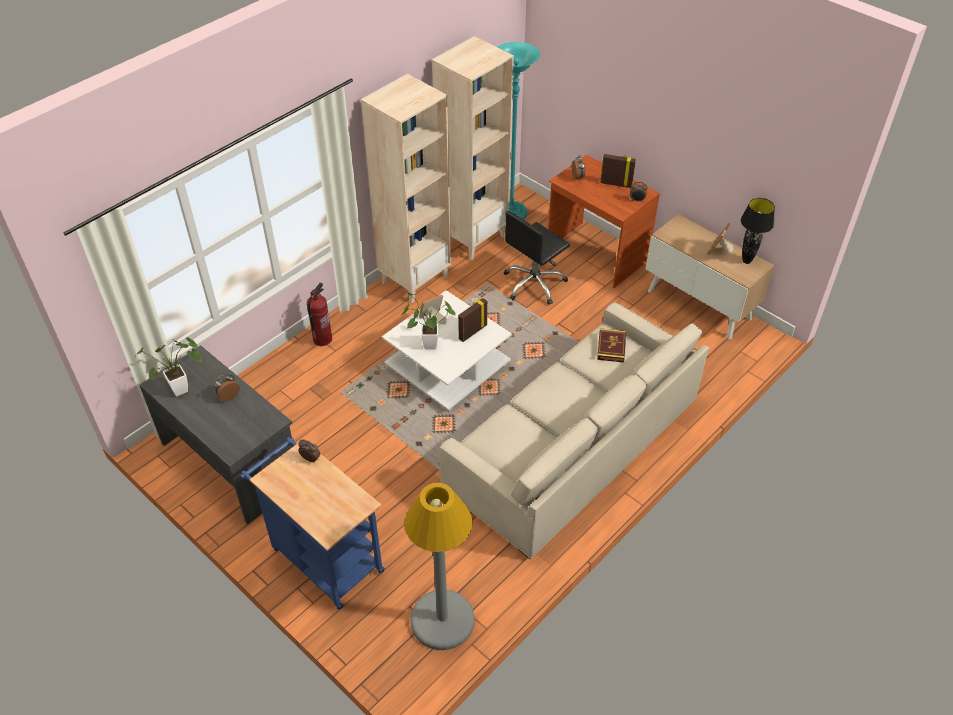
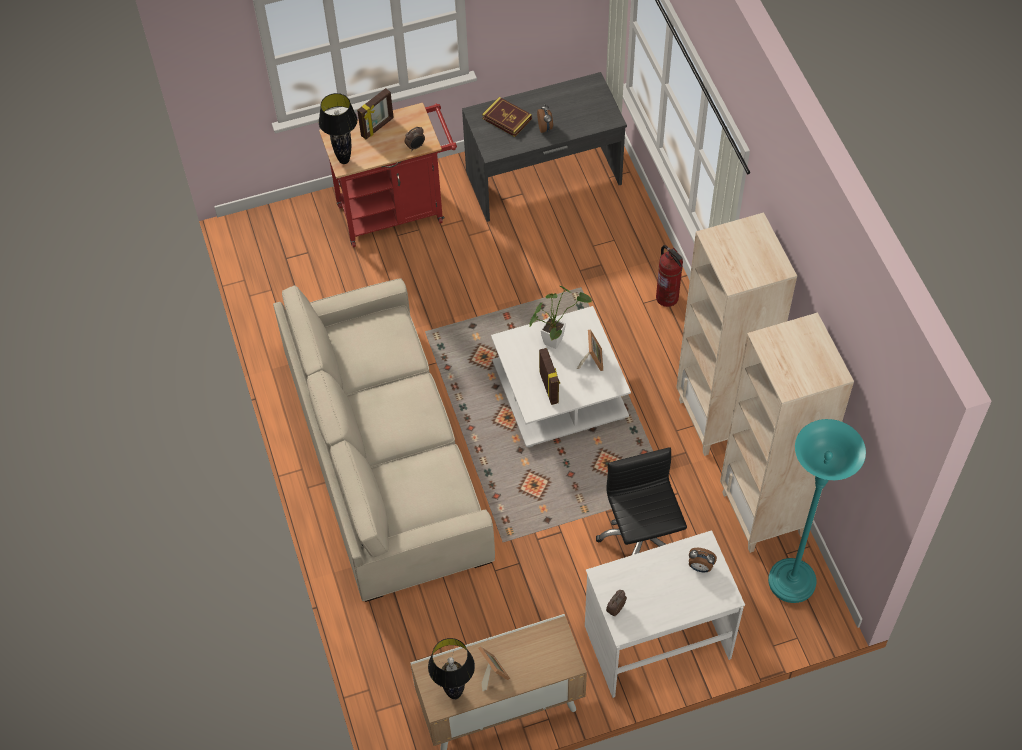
camera: 120 degrees right, 10 degrees up
(184, 388) = (575, 100): potted plant -> none
(323, 556) = (396, 211): blue cart -> red cart
(357, 506) = (344, 160): none -> black table lamp
(442, 620) = (279, 269): grey floor lamp -> none
(596, 254) = (657, 640): brown desk -> white desk
(611, 347) = (435, 493): book -> book (507, 119)
(616, 184) = (662, 604): picture frame -> picture frame (377, 127)

